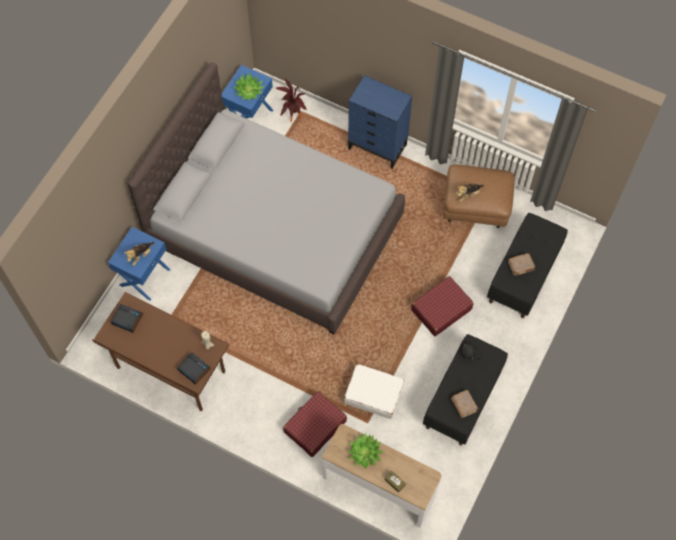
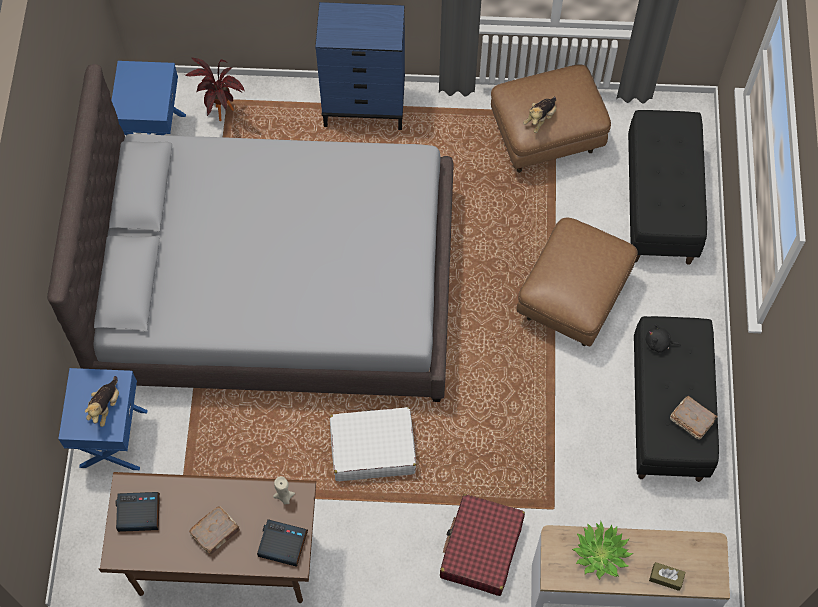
camera: 25 degrees left, 0 degrees up
(249, 90) = (149, 93): potted plant -> none
(373, 394) = (540, 463): white suitcase -> white suitcase (372, 449)
(441, 309) = (572, 300): red suitcase -> brown ottoman
(521, 266) = (666, 189): brown book -> brown book (216, 532)

